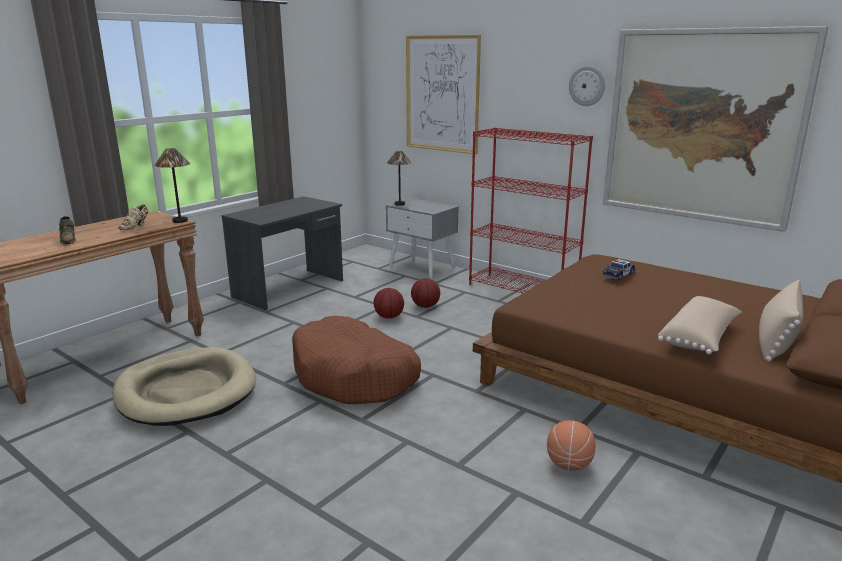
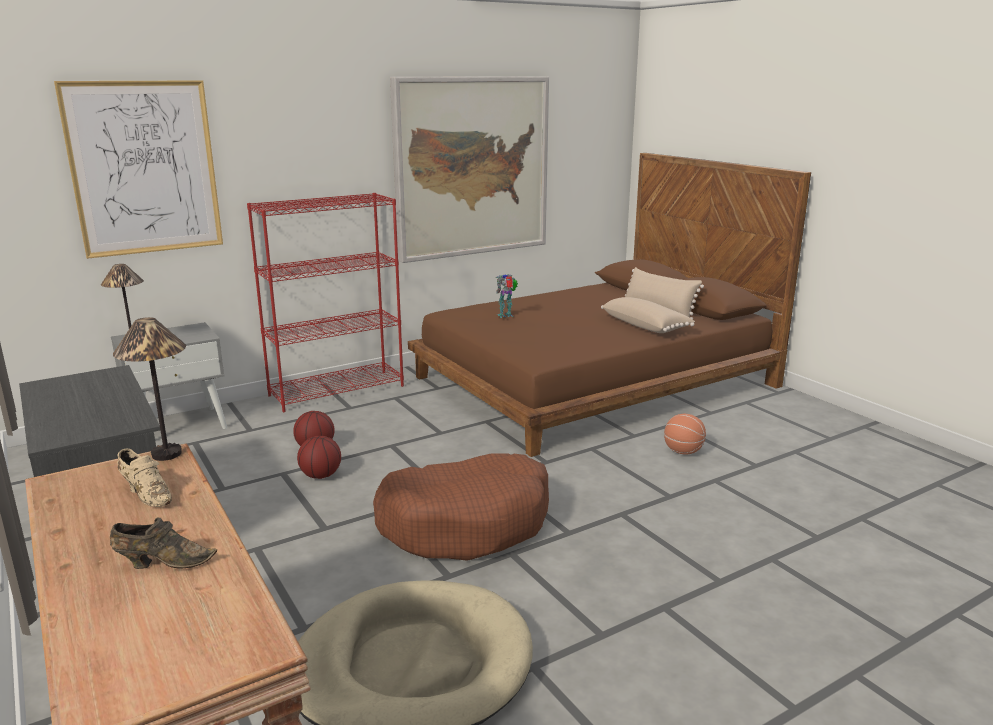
camera: 70 degrees left, 0 degrees up
(587, 86) = (359, 138): wall clock -> none
(618, 275) = (506, 315): toy car -> toy robot

